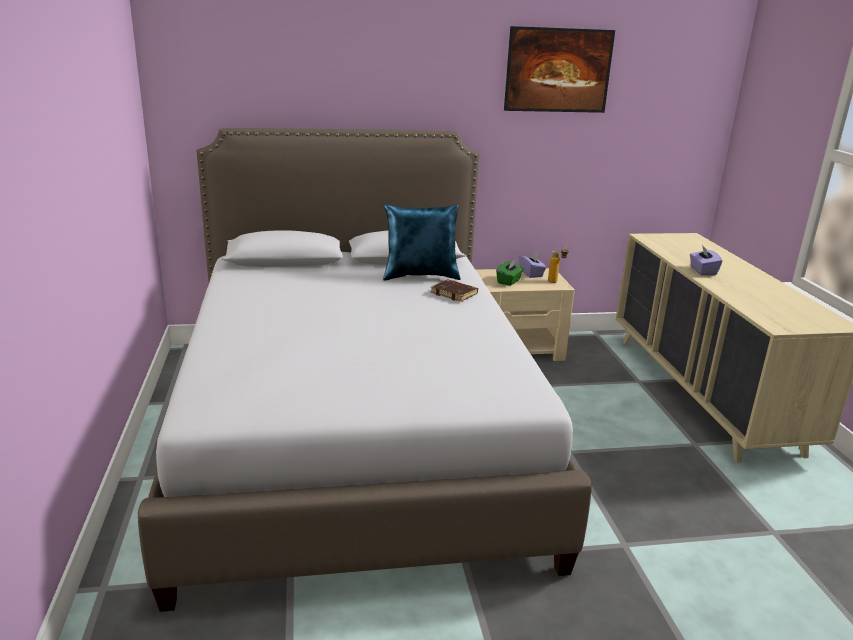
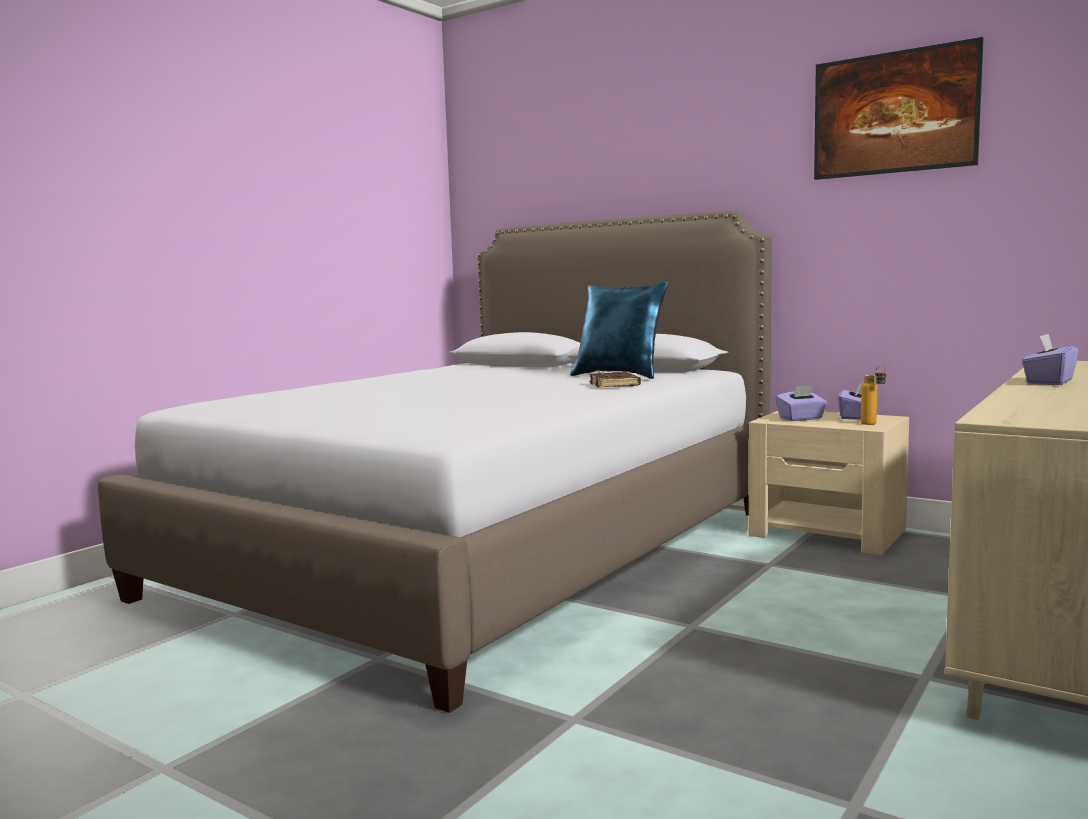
camera: 45 degrees right, 15 degrees down
(509, 281) = (801, 418): green tissue box -> purple tissue box

